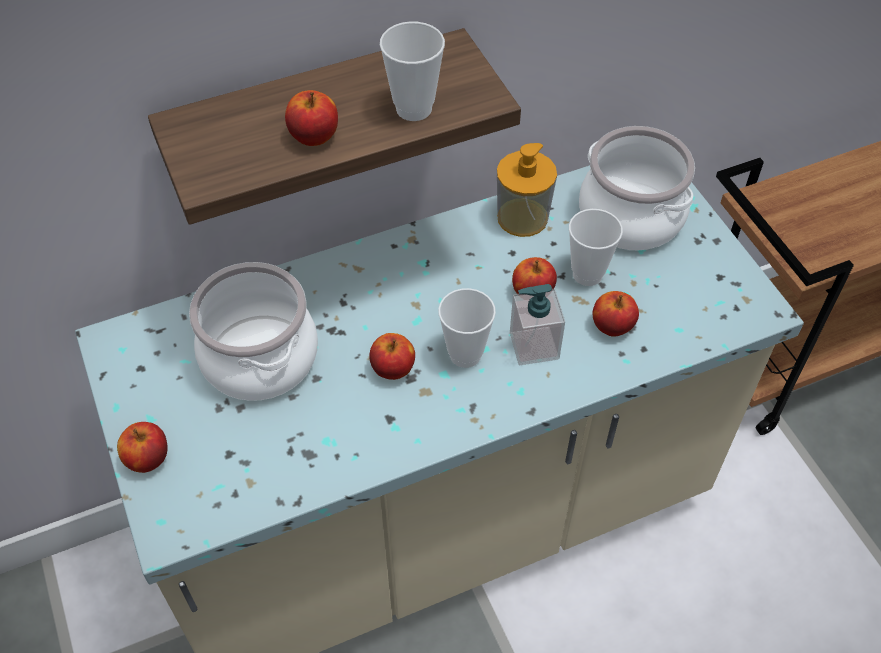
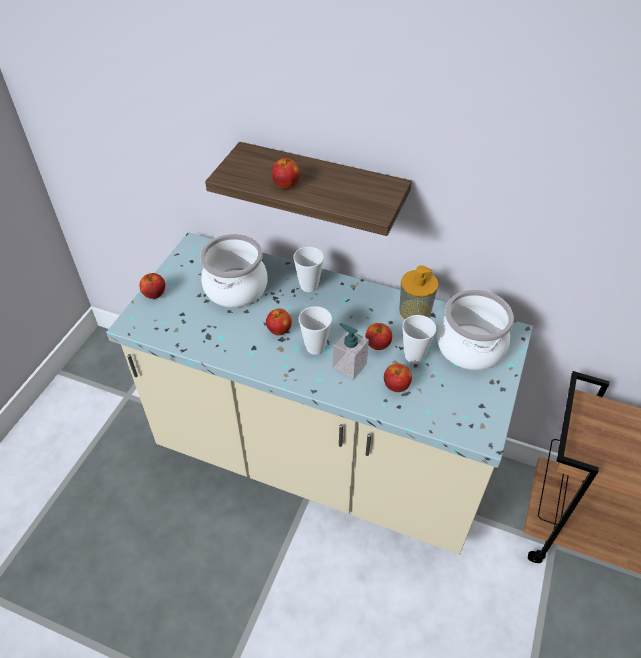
camera: 45 degrees right, 5 degrees down
(414, 109) = (341, 198): cup -> cup (309, 286)

